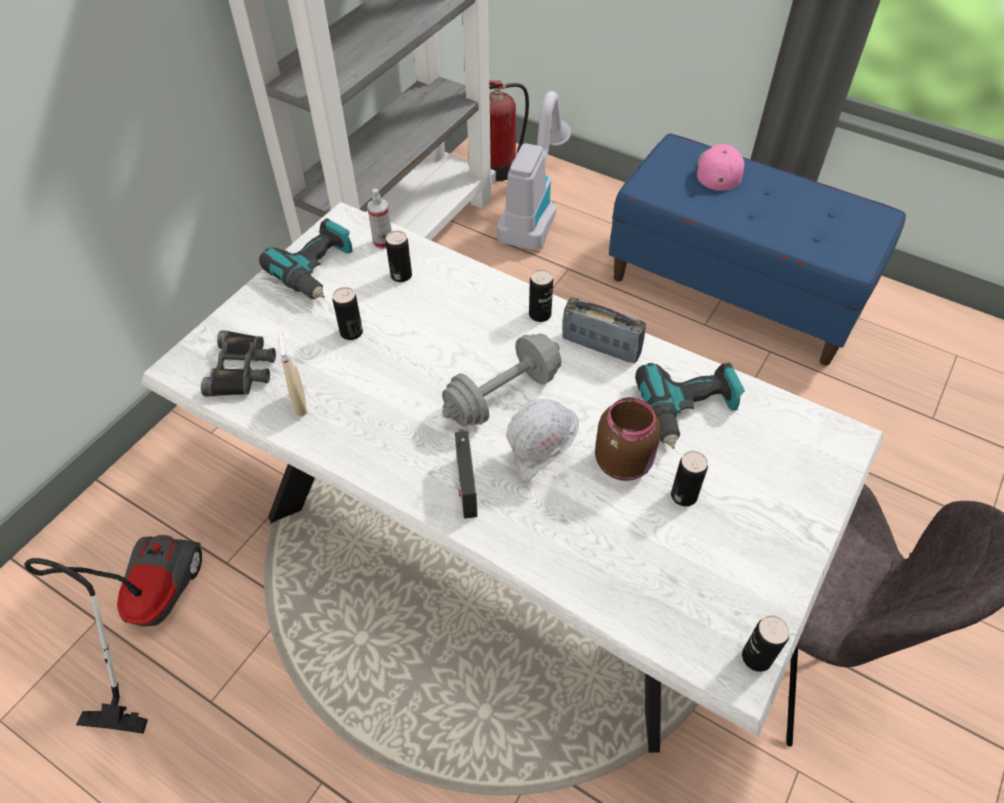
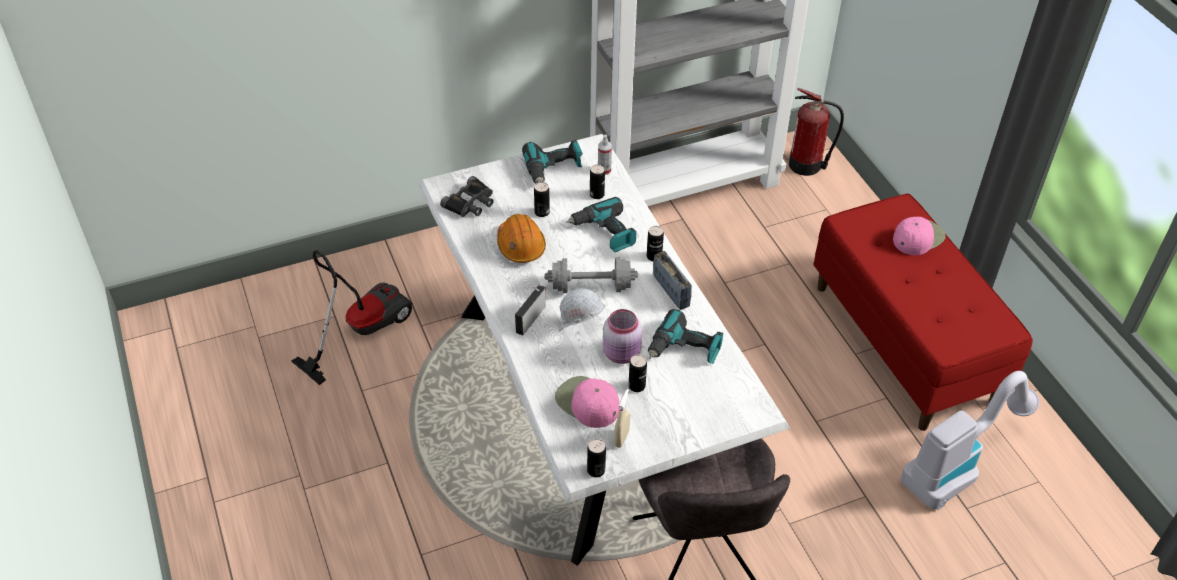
camera: 35 degrees right, 5 degrees down
(300, 404) = (484, 235): beige spray bottle -> beige spray bottle (621, 438)
(362, 391) = (521, 246): none -> orange hard hat
(454, 317) = (604, 232): none -> power drill
(534, 212) = (802, 210): vacuum cleaner -> vacuum cleaner (957, 466)
(624, 462) = (622, 353): brown jar -> pink jar
(649, 561) = (587, 403): none -> pink cap
(735, 290) = (904, 343): blue bench -> red bench

